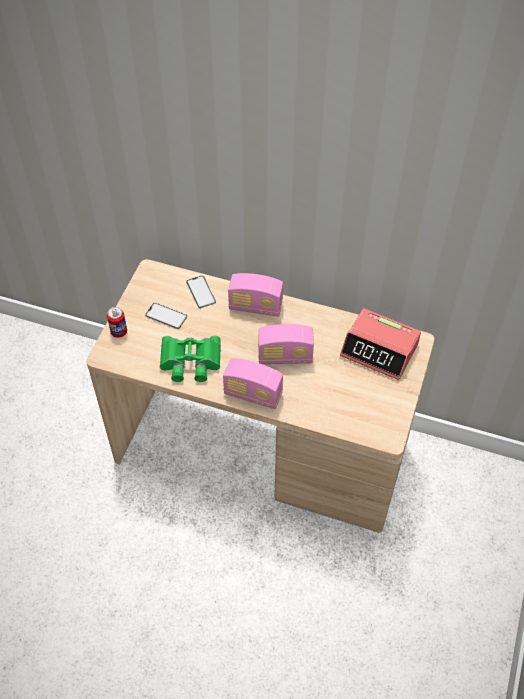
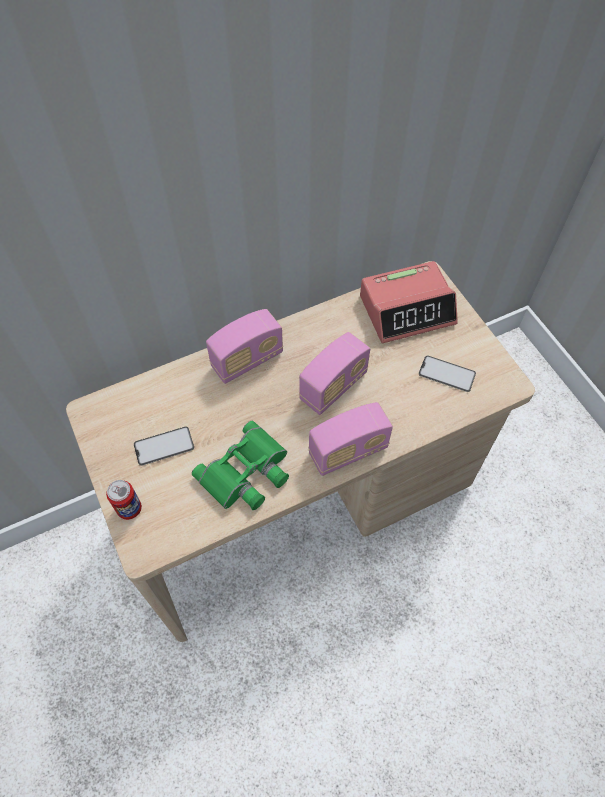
camera: 45 degrees left, 5 degrees up
(201, 292) = (173, 390): phone -> phone (447, 374)

